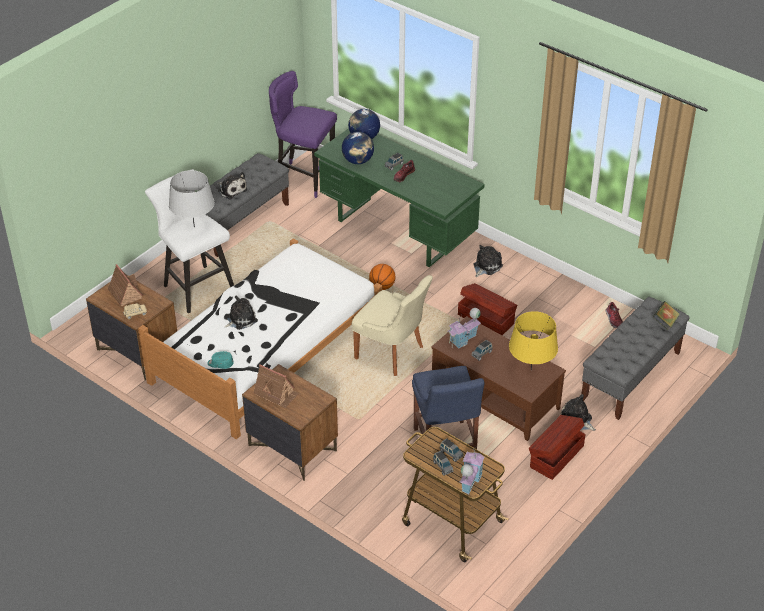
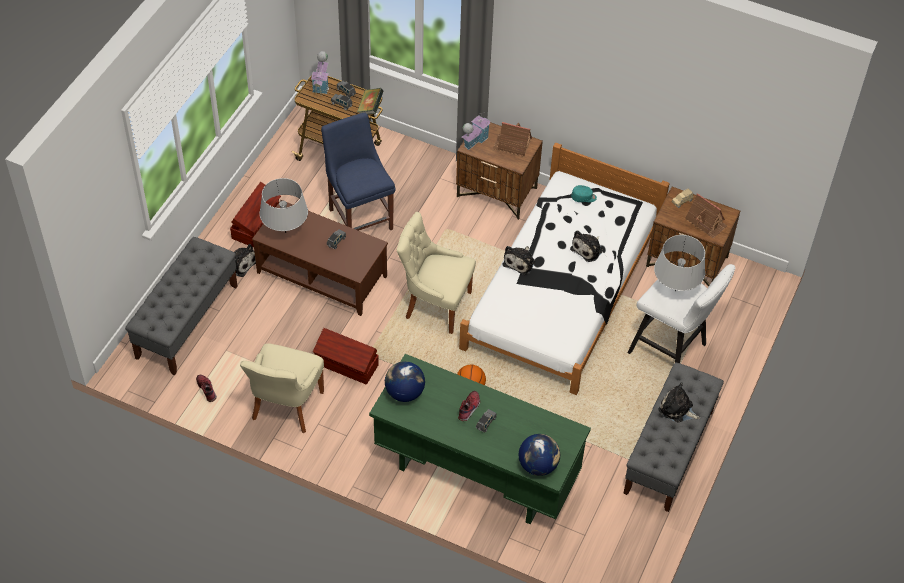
camera: 165 degrees right, 10 degrees up
(304, 178) = (622, 544): purple stool -> none
(358, 161) = (531, 422): globe -> globe (404, 392)
(463, 339) = (357, 255): toy house -> toy house (475, 140)
(486, 266) = (359, 439): plush toy -> plush toy (520, 262)
(531, 370) = (285, 232): yellow table lamp -> grey table lamp
(544, 296) = (286, 407): none -> beige chair
(664, 322) = (152, 308): book -> book (370, 108)

